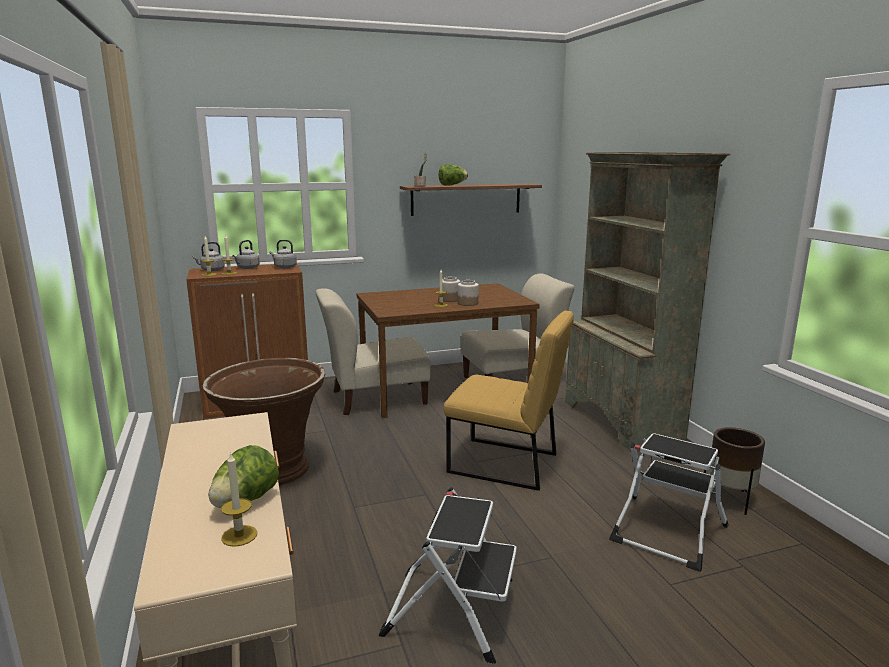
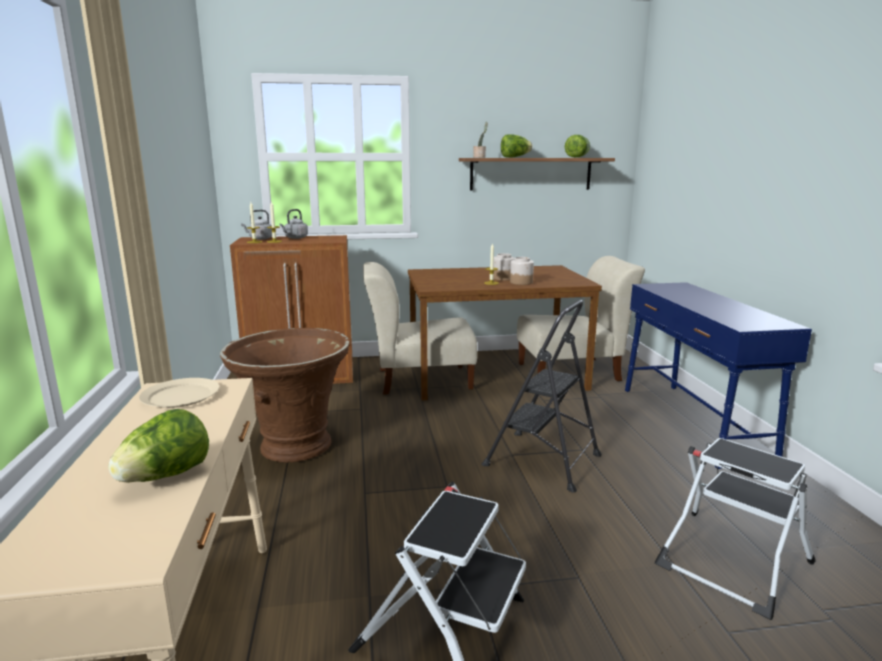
camera: 10 degrees right, 0 degrees up
(212, 433) = (180, 396): none -> beige plate
(239, 536) = (132, 519): candle -> none
(284, 267) = (332, 238): grey kettle -> none
(506, 464) = (545, 460): yellow chair -> black step ladder
(508, 184) = (578, 157): none -> lettuce
(622, 421) = (691, 423): green bookcase -> blue console table
(730, 500) = (820, 529): brown planter -> none

